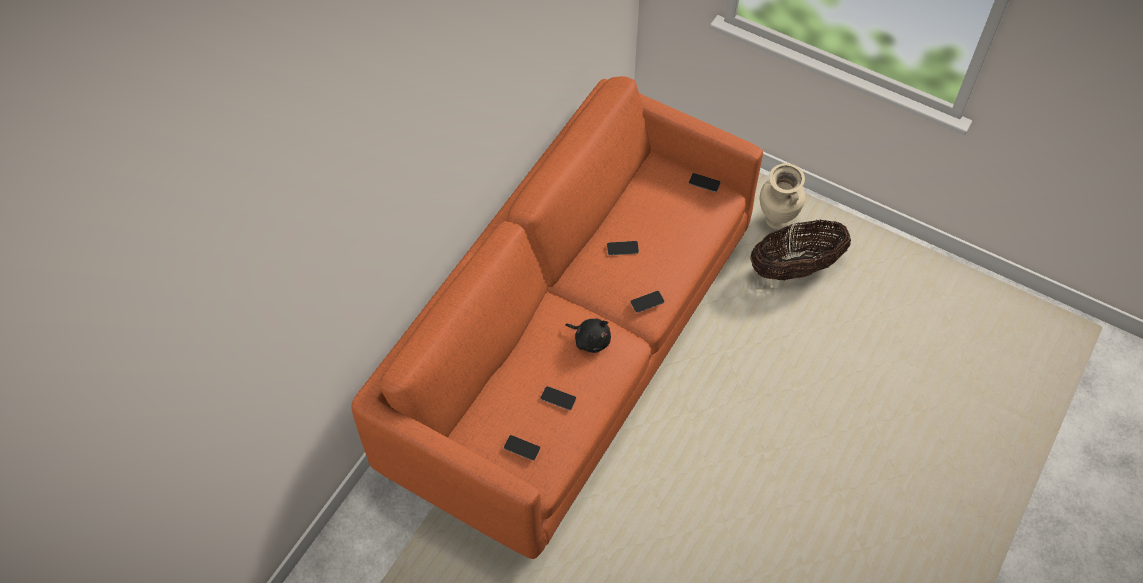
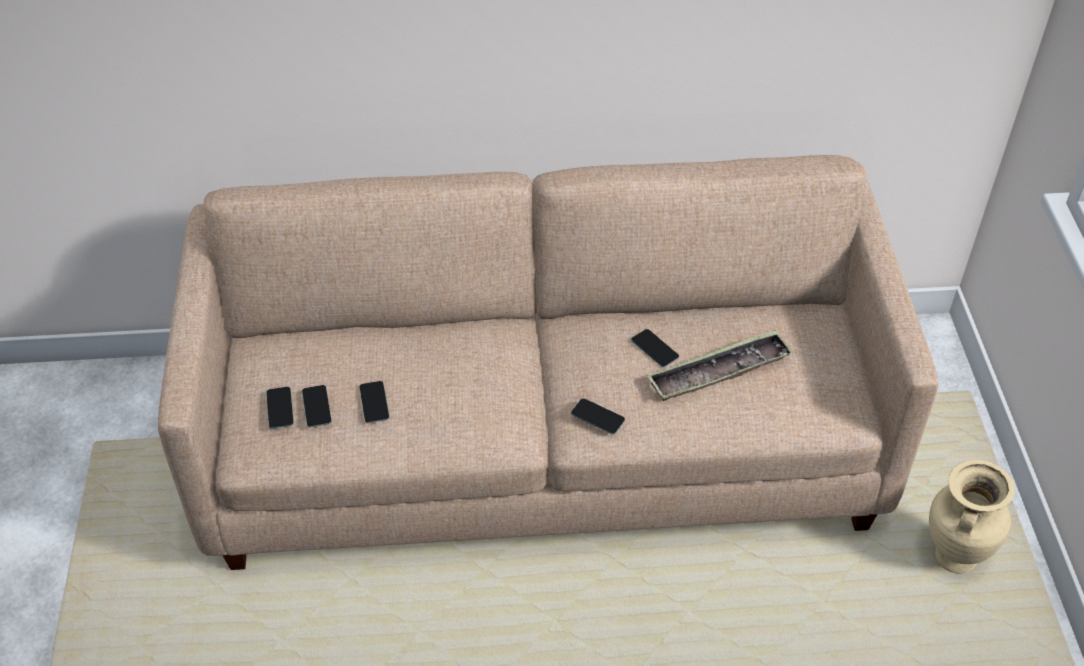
camera: 55 degrees right, 10 degrees down
(571, 350) = (543, 444): orange sofa -> beige sofa
(590, 340) = (486, 388): black plush toy -> none
(660, 231) = (718, 372): none -> tray
(704, 182) = (847, 379): phone -> phone (316, 406)
(795, 268) = (901, 622): basket -> none

